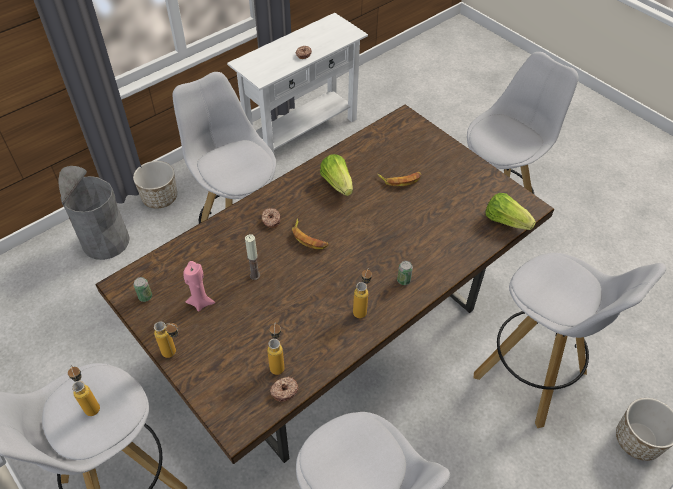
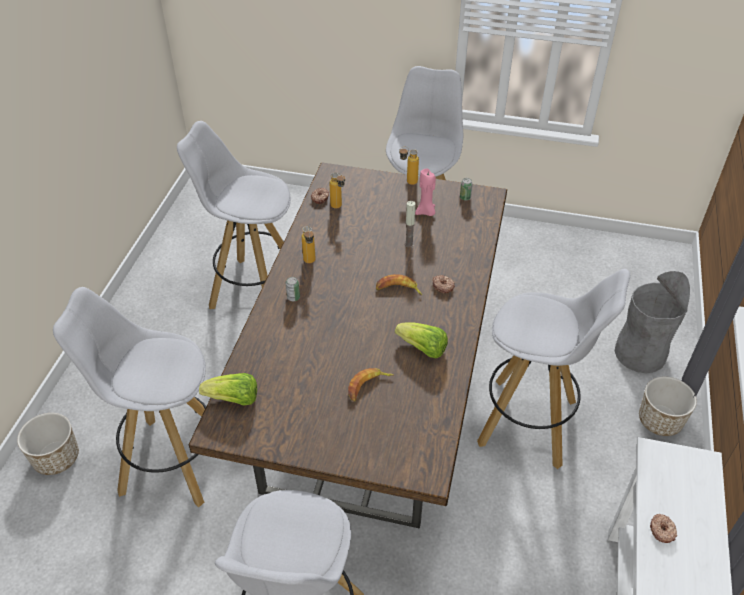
camera: 145 degrees right, 5 degrees down
(91, 404) = (427, 151): bottle -> none

